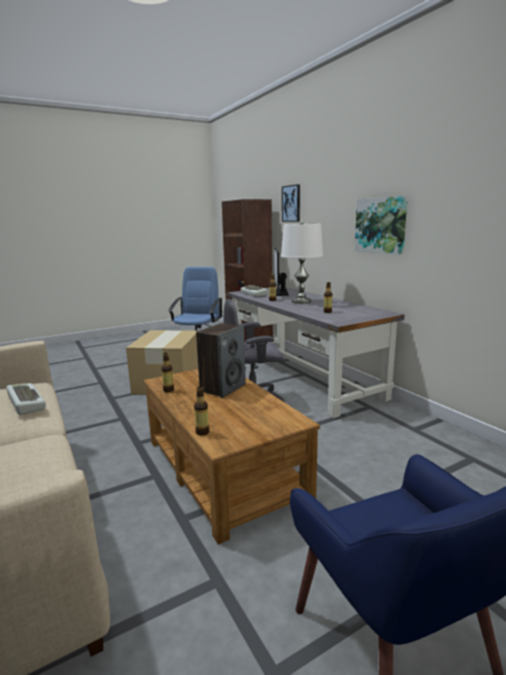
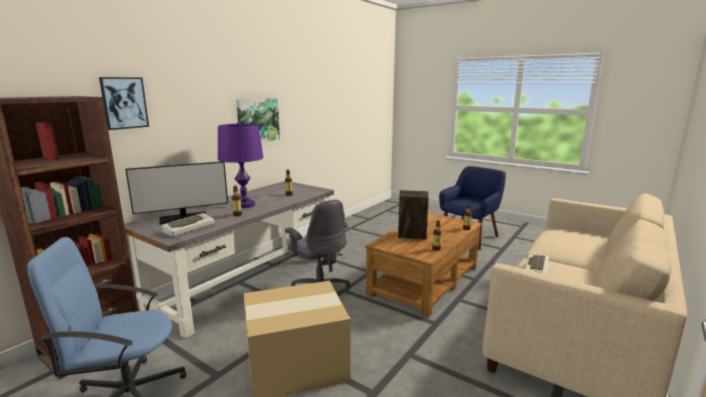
camera: 115 degrees left, 0 degrees up
(301, 302) = (244, 205): white table lamp -> purple table lamp

